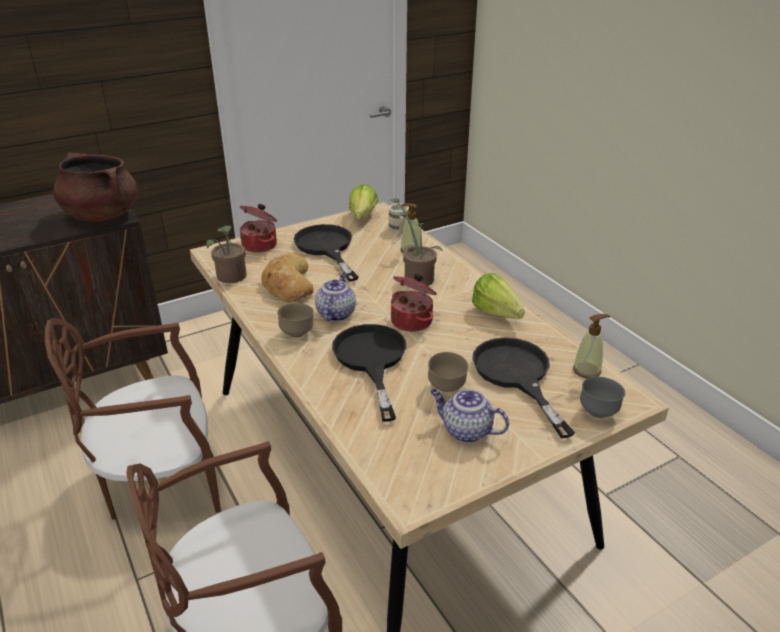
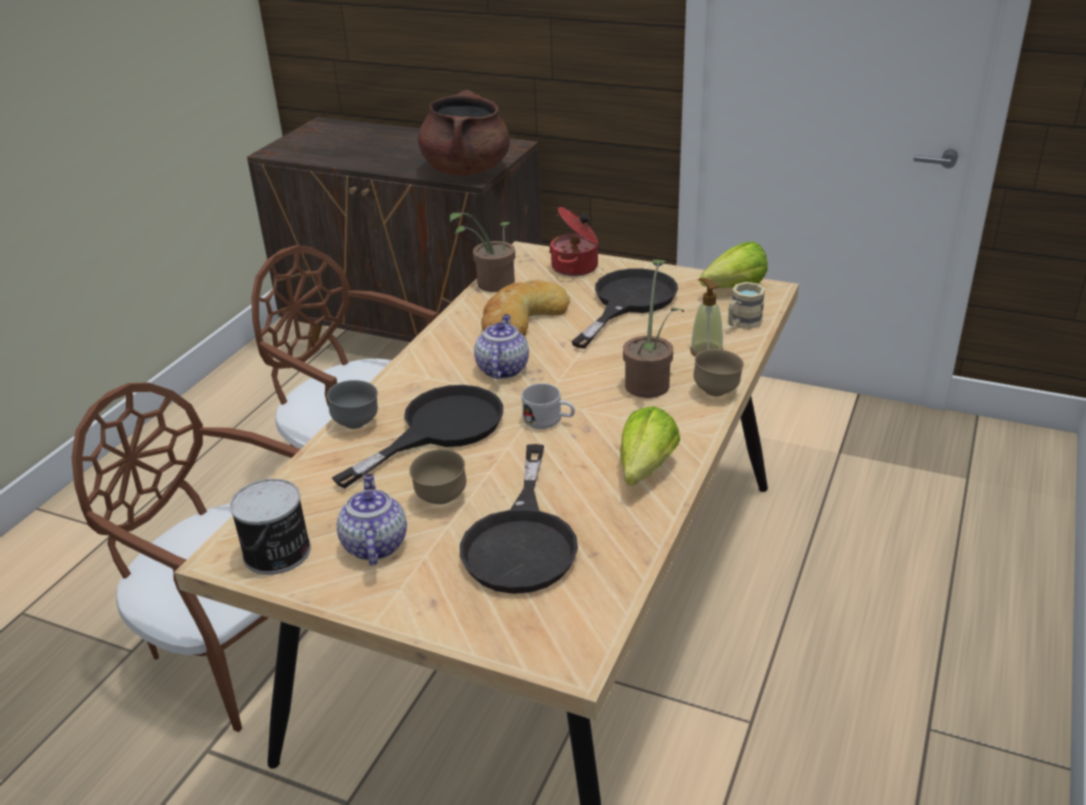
camera: 55 degrees right, 0 degrees up
(297, 334) = (437, 366): brown bowl -> brown bowl (716, 392)
(335, 313) = (502, 369): teapot -> teapot turned 60 degrees counterclockwise
(412, 321) = (549, 420): cooking pot -> white mug
(431, 475) = (277, 553): none -> can
(516, 375) = (522, 540): black frying pan -> black frying pan turned 150 degrees clockwise
(587, 370) = (600, 593): soap dispenser -> none
(598, 412) = (512, 636): grey bowl -> grey bowl (357, 424)

